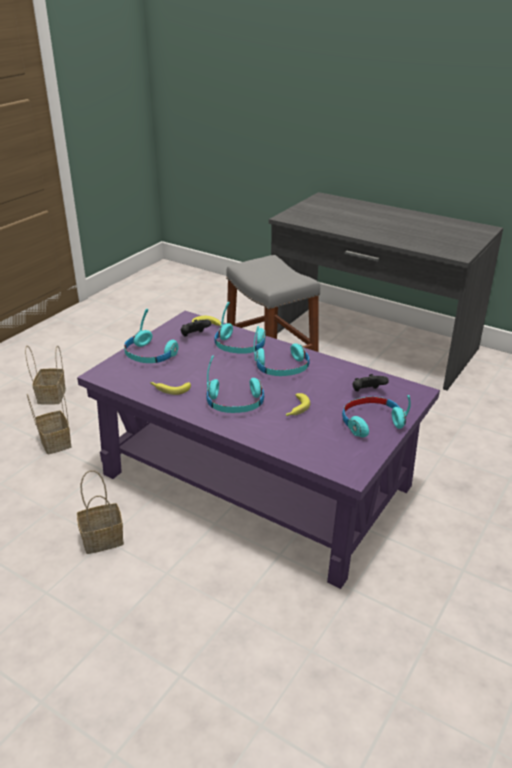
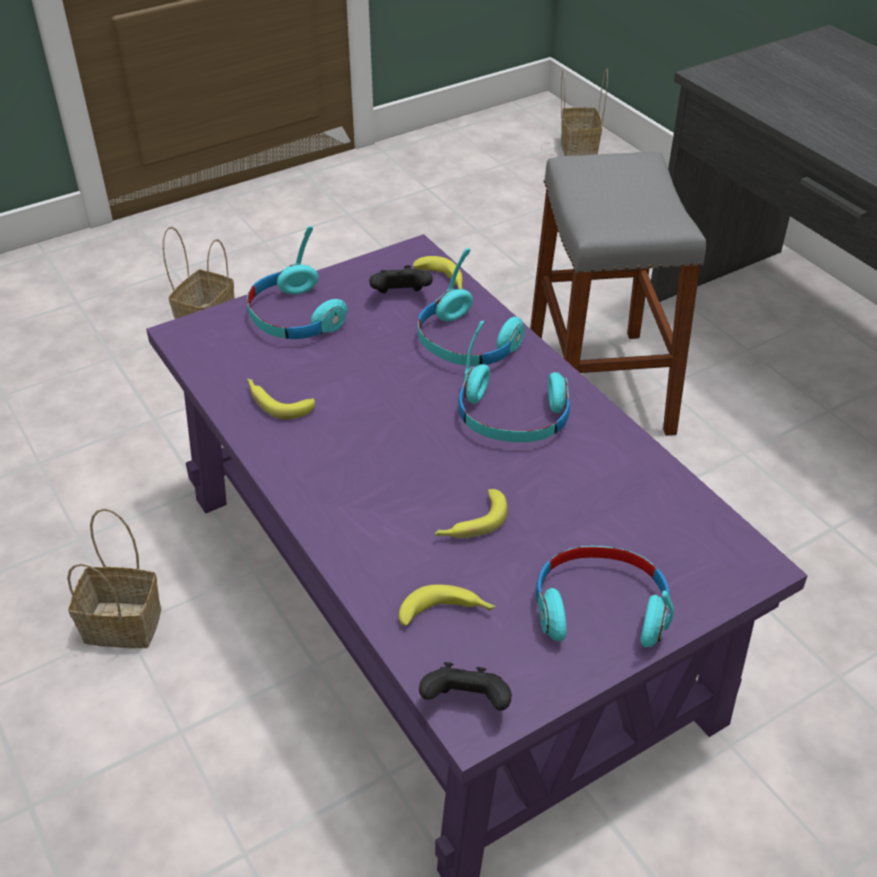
camera: 25 degrees right, 10 degrees up
(54, 442) = (160, 411): basket -> basket (577, 147)
(235, 403) = (369, 470): turquoise headphones -> none
(311, 442) = (447, 613): none -> banana
(367, 392) = (643, 530): black game controller -> black game controller (466, 703)

